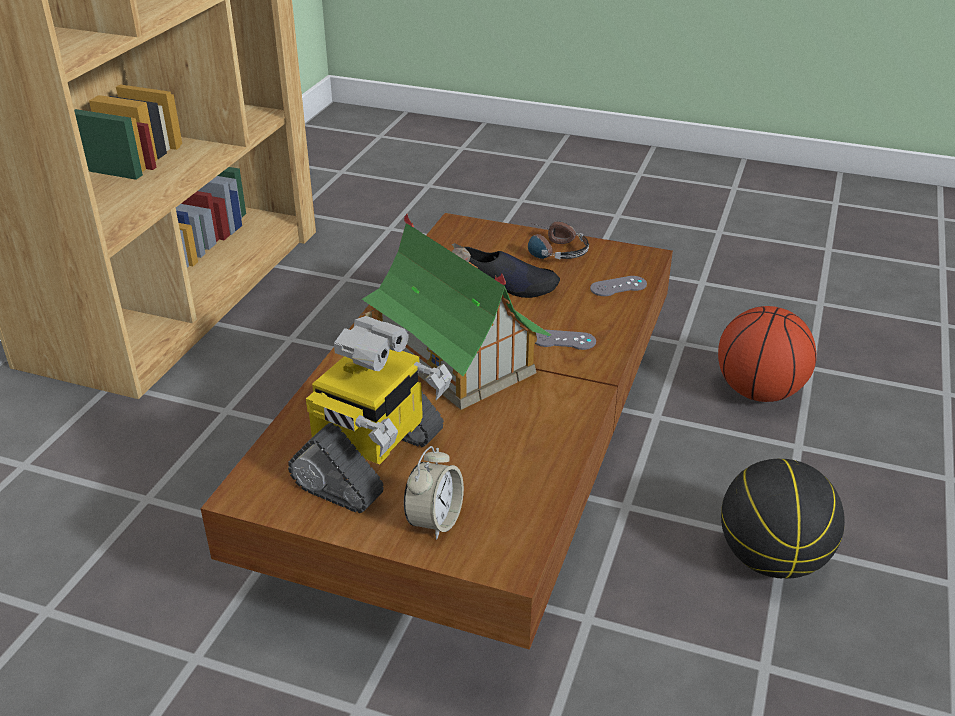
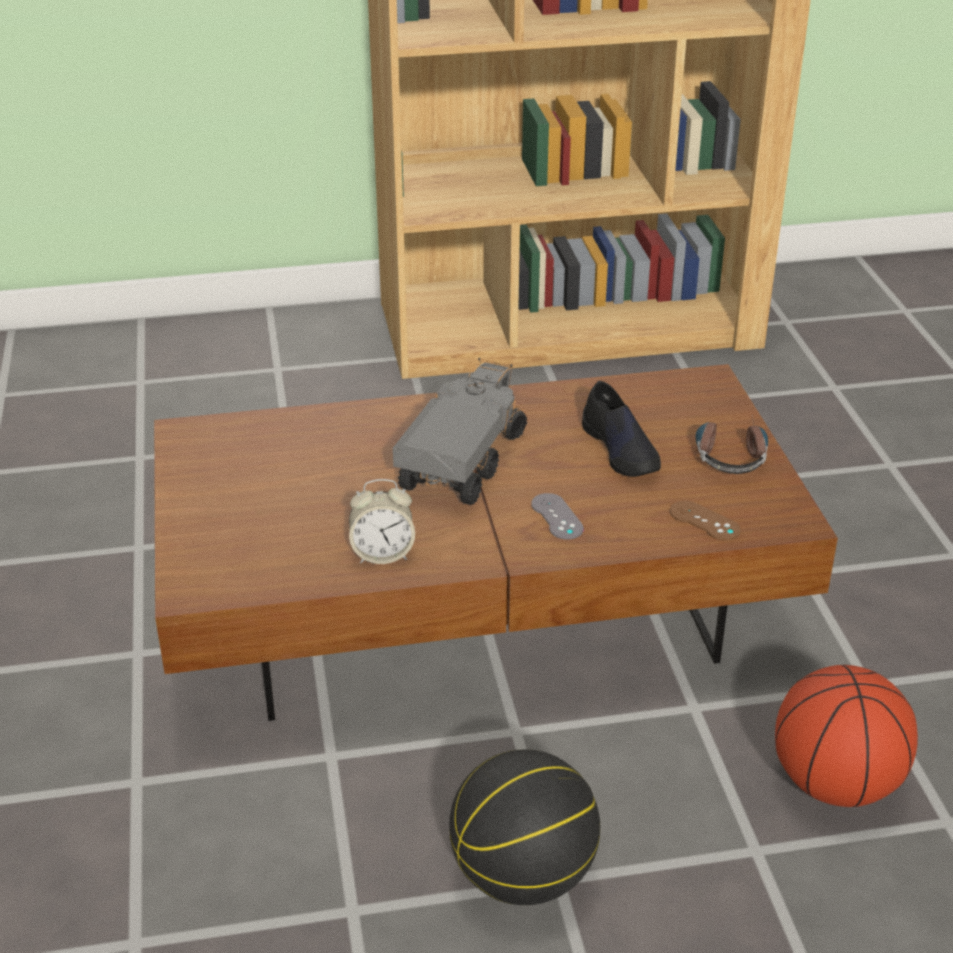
camera: 60 degrees right, 0 degrees up
(372, 461) = (269, 474): toy robot -> none
(435, 521) = (215, 534): alarm clock -> alarm clock (382, 554)
(453, 356) = (463, 461): toy house -> toy truck
(618, 286) = (704, 521): grey game controller -> brown game controller

